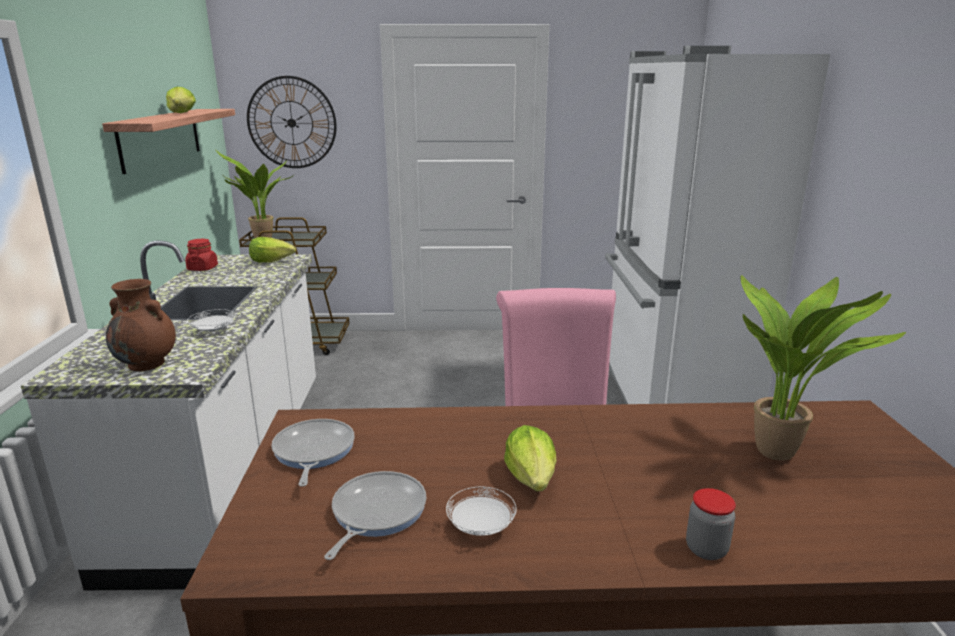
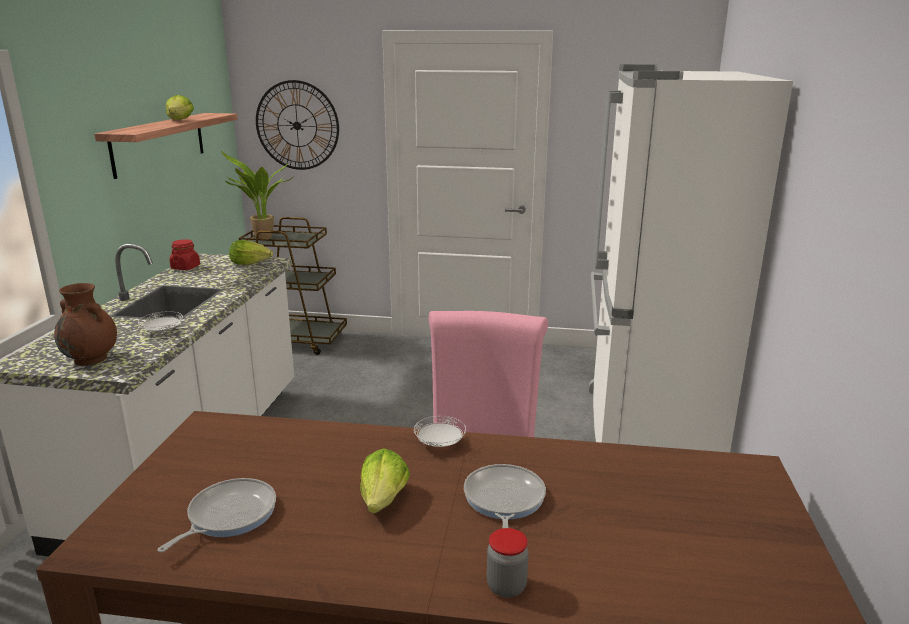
camera: 10 degrees right, 0 degrees up
(313, 452) = (203, 453): frying pan -> frying pan (503, 500)
(481, 526) = (312, 539): white plate -> white plate (440, 444)
(781, 453) = (644, 501): potted plant -> none

